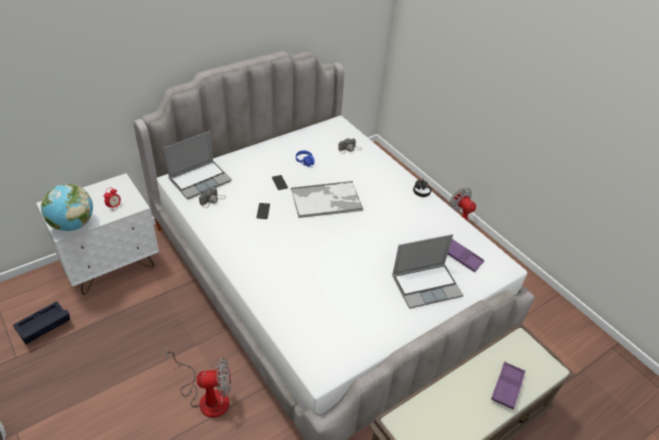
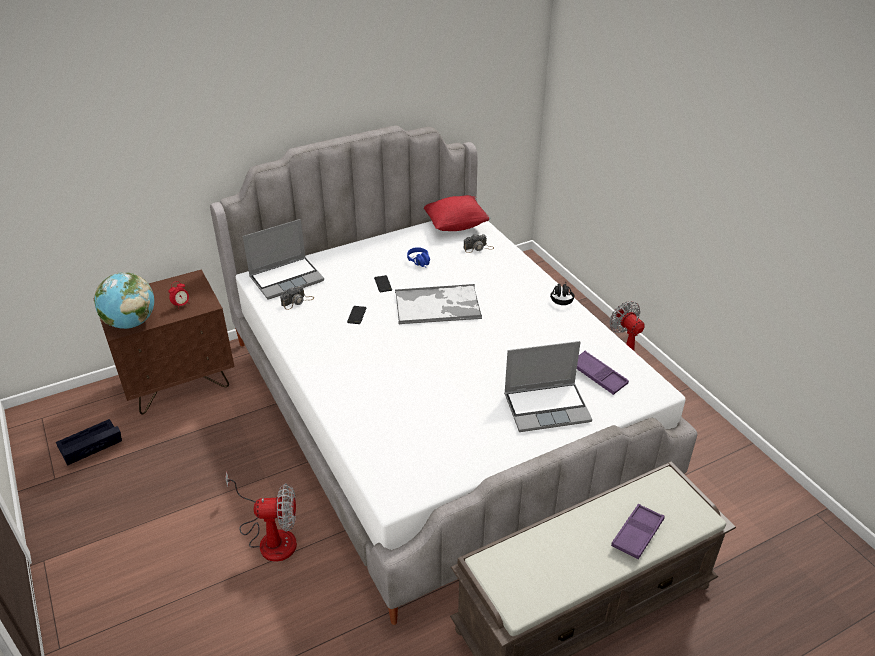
camera: 10 degrees right, 5 degrees down
(111, 265) = (179, 383): white nightstand -> brown nightstand
(329, 129) = (456, 225): none -> red pillow

